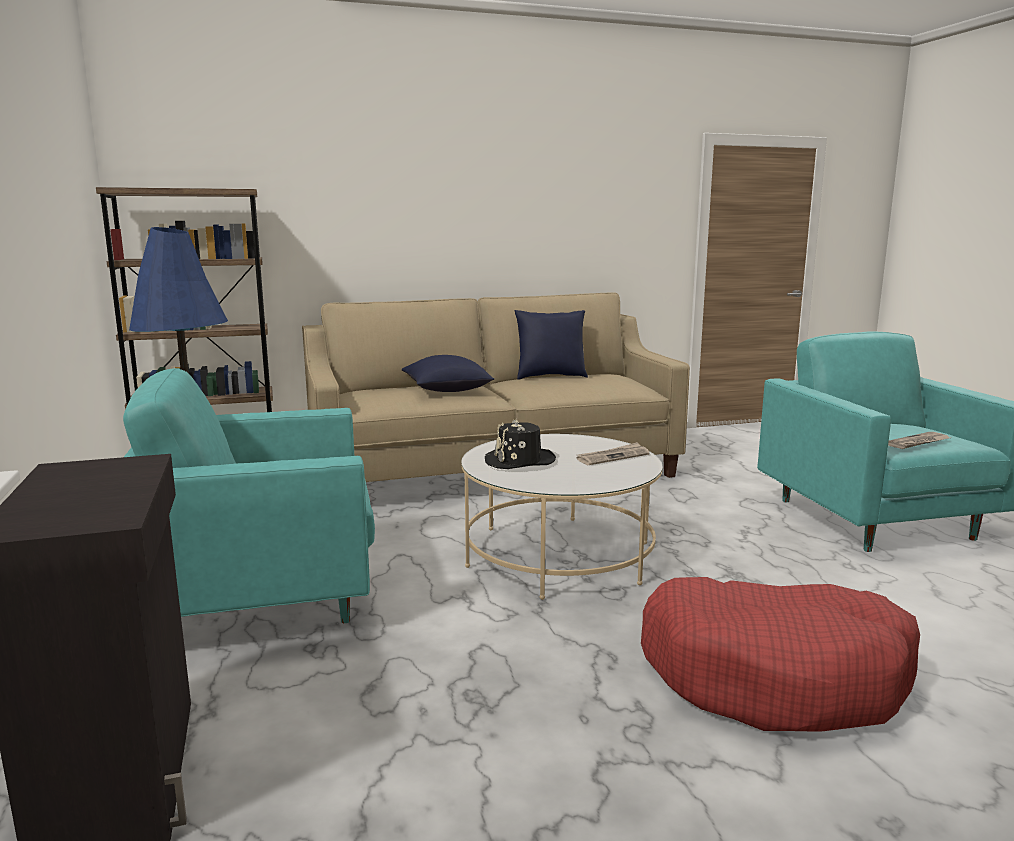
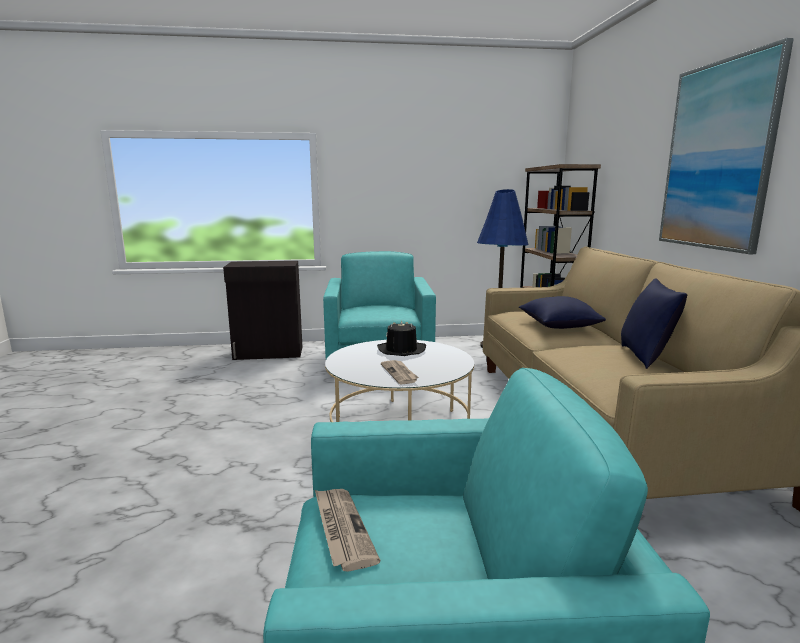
camera: 100 degrees right, 0 degrees up
(467, 197) = (717, 156): none -> picture
(775, 675) = (198, 470): red dog bed -> none

